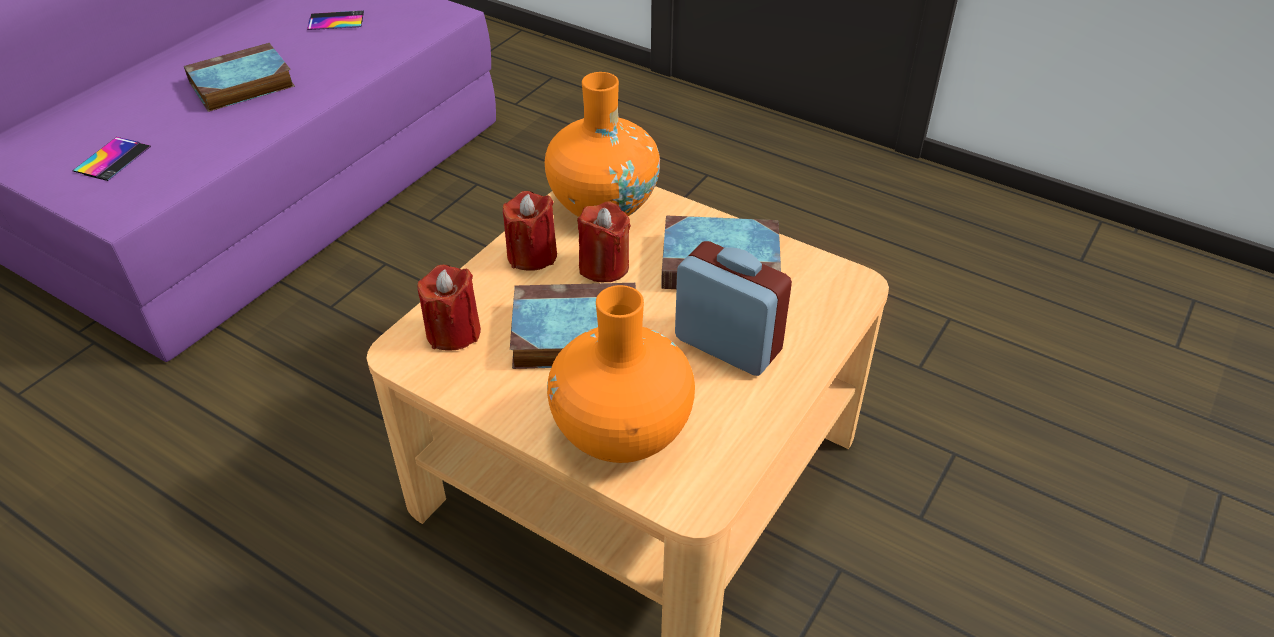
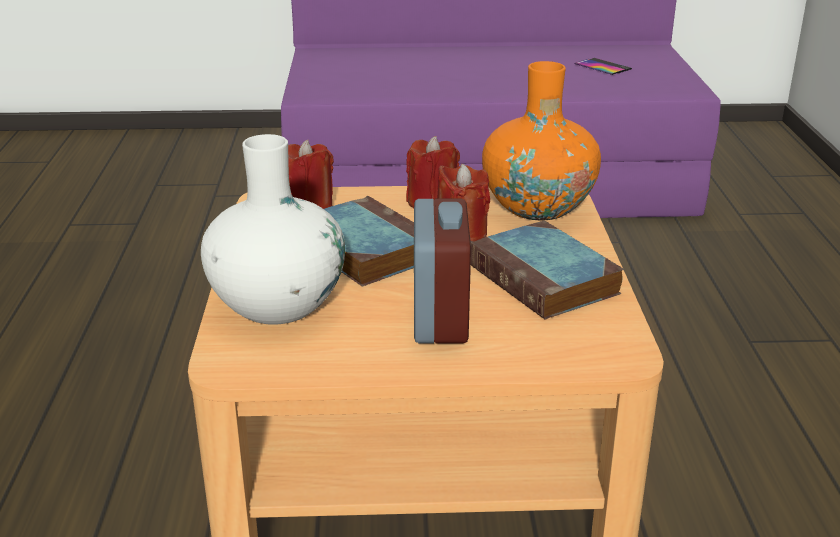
camera: 55 degrees right, 15 degrees down
(112, 159) = (353, 74): phone -> none
(240, 85) = (480, 72): book -> none
(621, 431) = (277, 305): orange vase -> white vase

